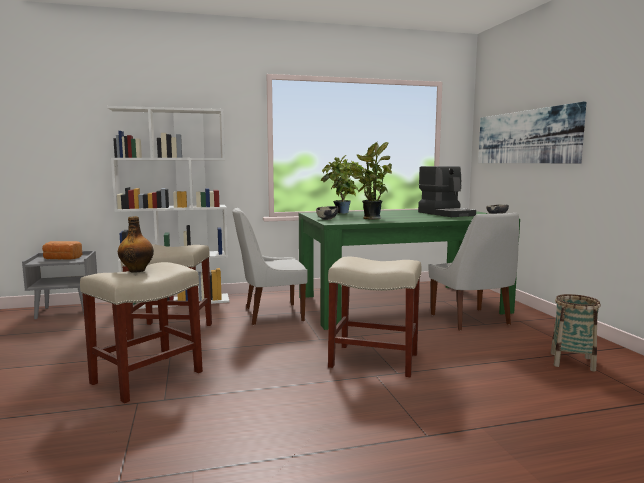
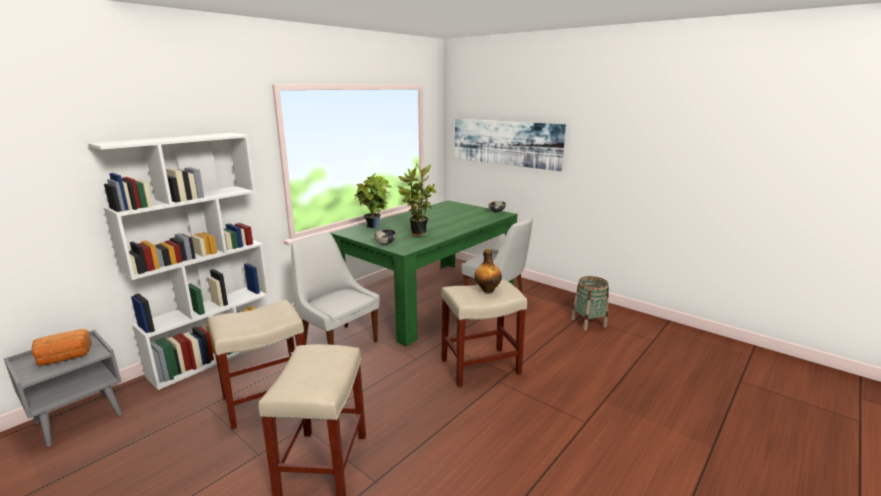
camera: 35 degrees left, 10 degrees up
(137, 270) = (307, 369): bottle -> bottle (487, 290)
(271, 314) = (338, 343): white chair -> white chair turned 90 degrees clockwise
(446, 214) = (456, 213): coffee machine -> none

